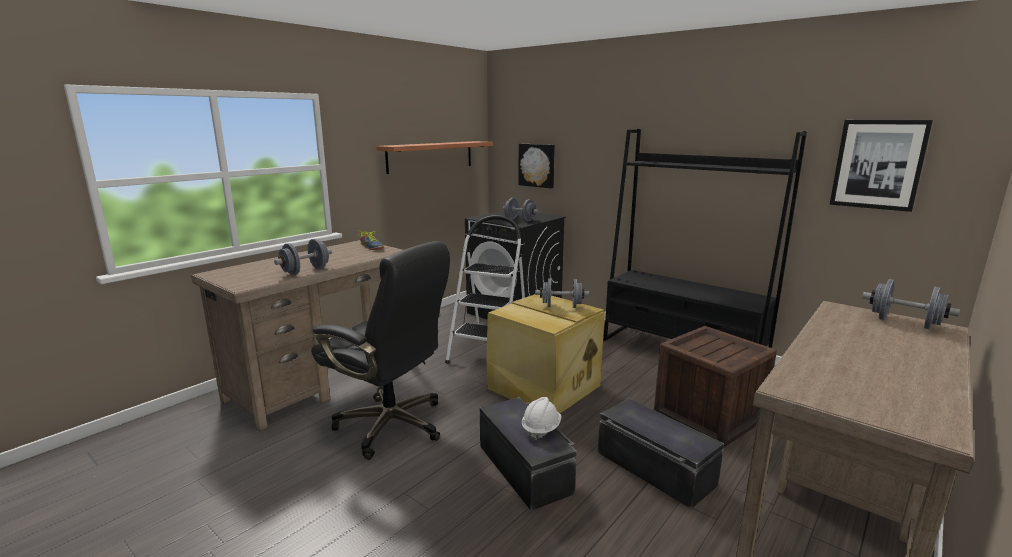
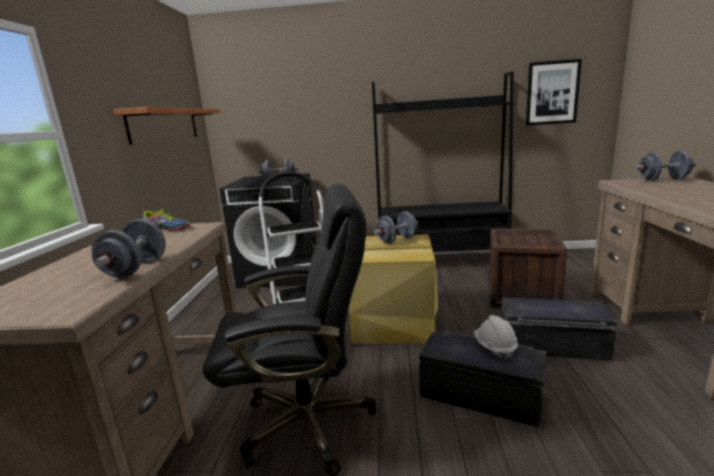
camera: 35 degrees left, 0 degrees up
(537, 165) = (269, 129): picture -> none

